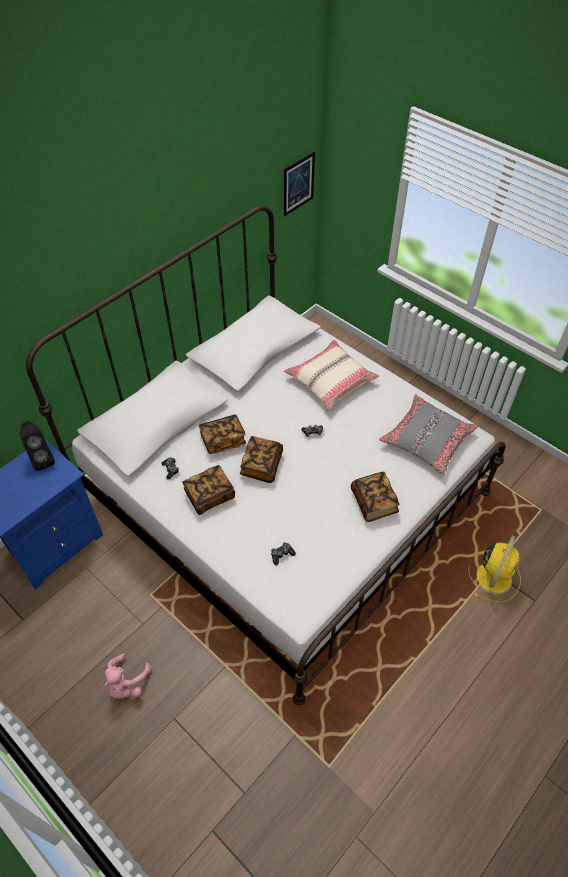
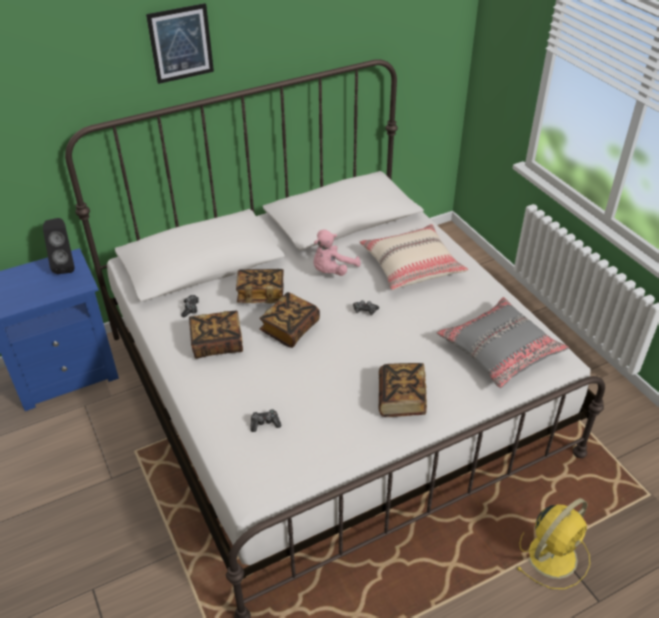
camera: 20 degrees right, 10 degrees down
(127, 683) = (63, 534): pink plush toy -> pink plush toy (332, 271)
(298, 184) = (438, 52): picture -> picture (181, 43)

